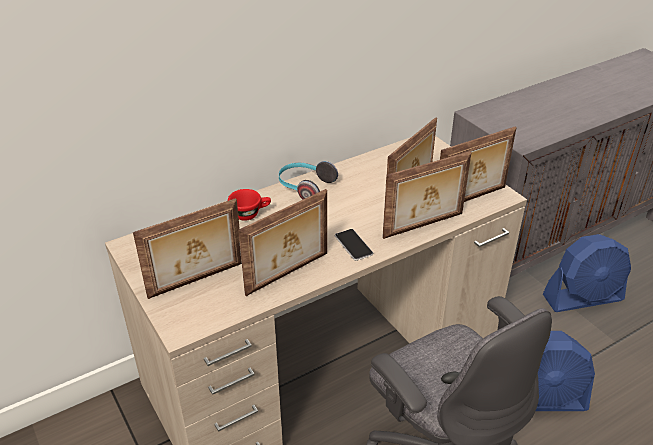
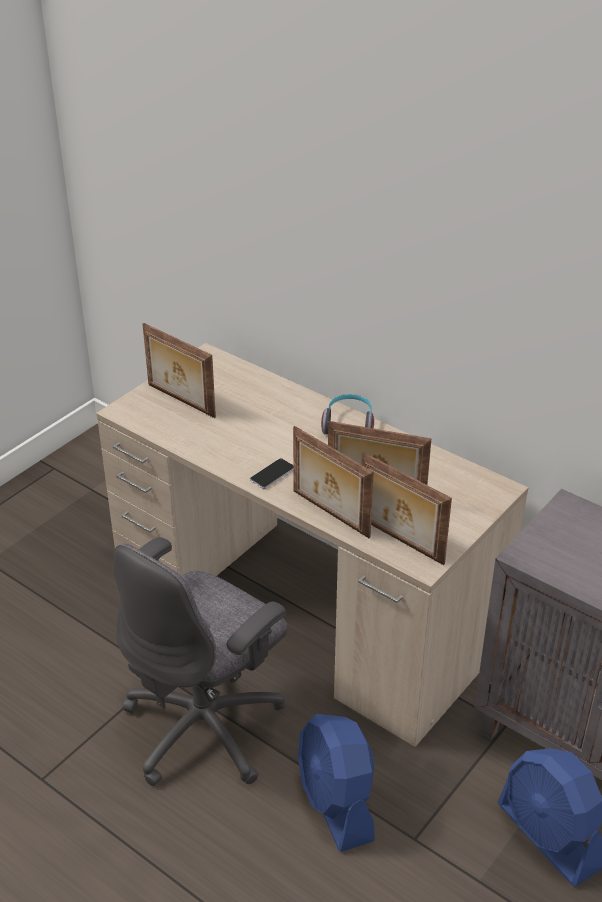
camera: 70 degrees right, 0 degrees up
(250, 213) = (286, 403): red cup -> none
(288, 274) = (211, 446): picture frame -> none

